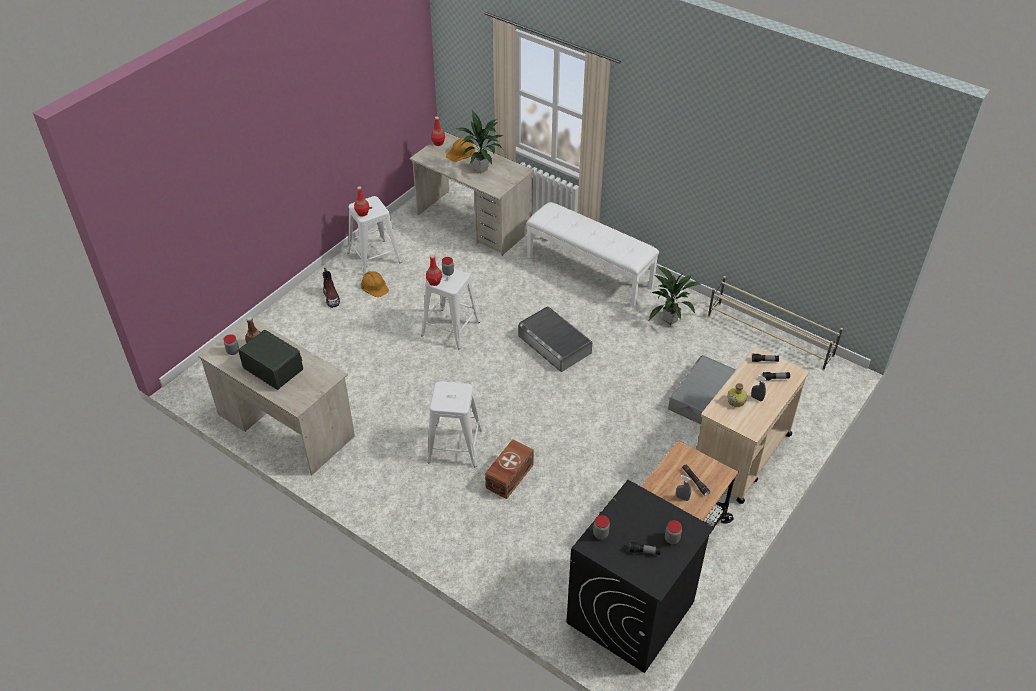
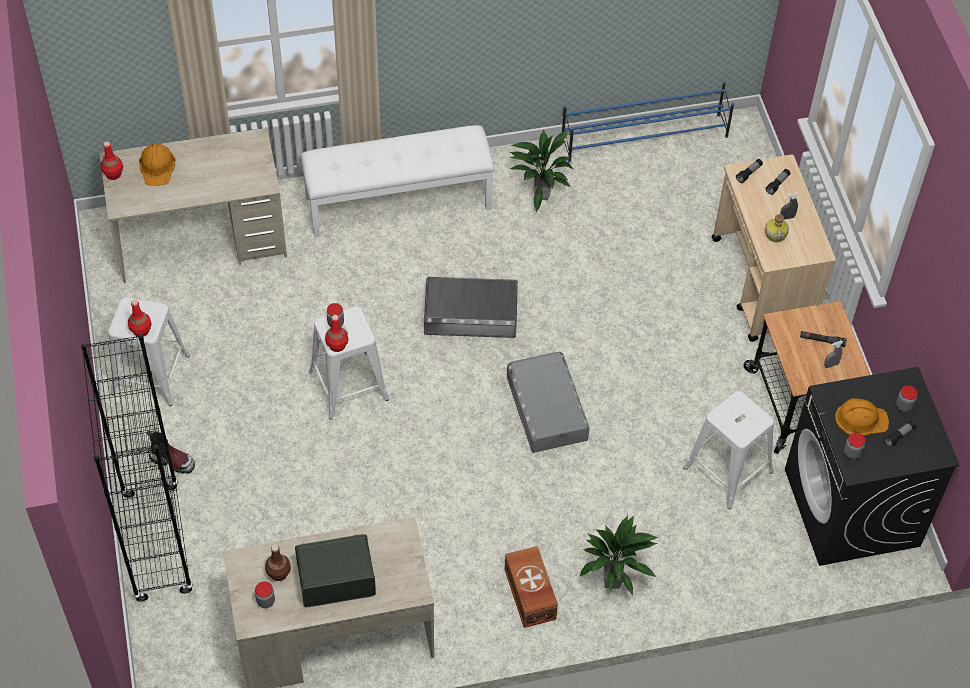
camera: 50 degrees left, 10 degrees up
(277, 323) = (157, 543): none -> black bookcase
(374, 286) = (200, 407): orange hard hat -> orange hard hat (861, 419)
(455, 445) = (521, 501): white stool -> white stool (728, 470)
(481, 170) = (211, 172): potted plant -> potted plant (613, 582)
(508, 476) = (607, 484): brown storage box -> brown storage box (529, 595)
(703, 396) = (664, 252): grey storage box -> grey storage box (547, 408)
(770, 336) = (645, 138): beige shoe rack -> blue shoe rack

